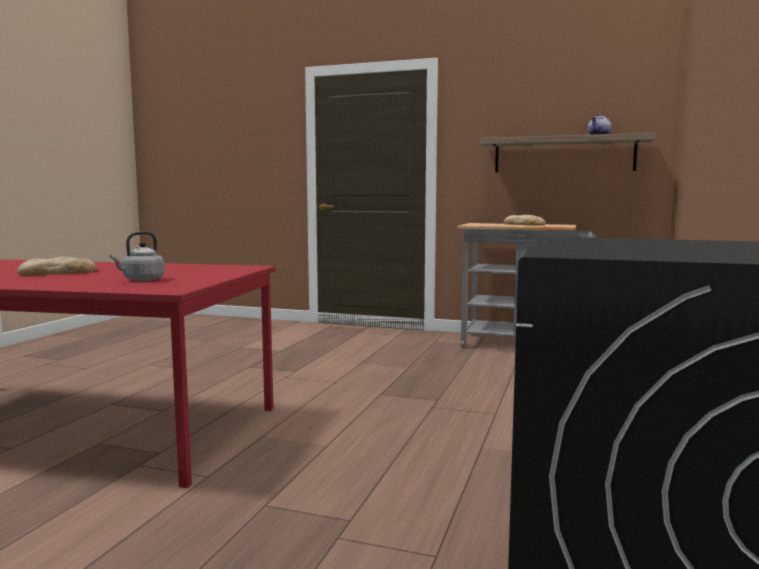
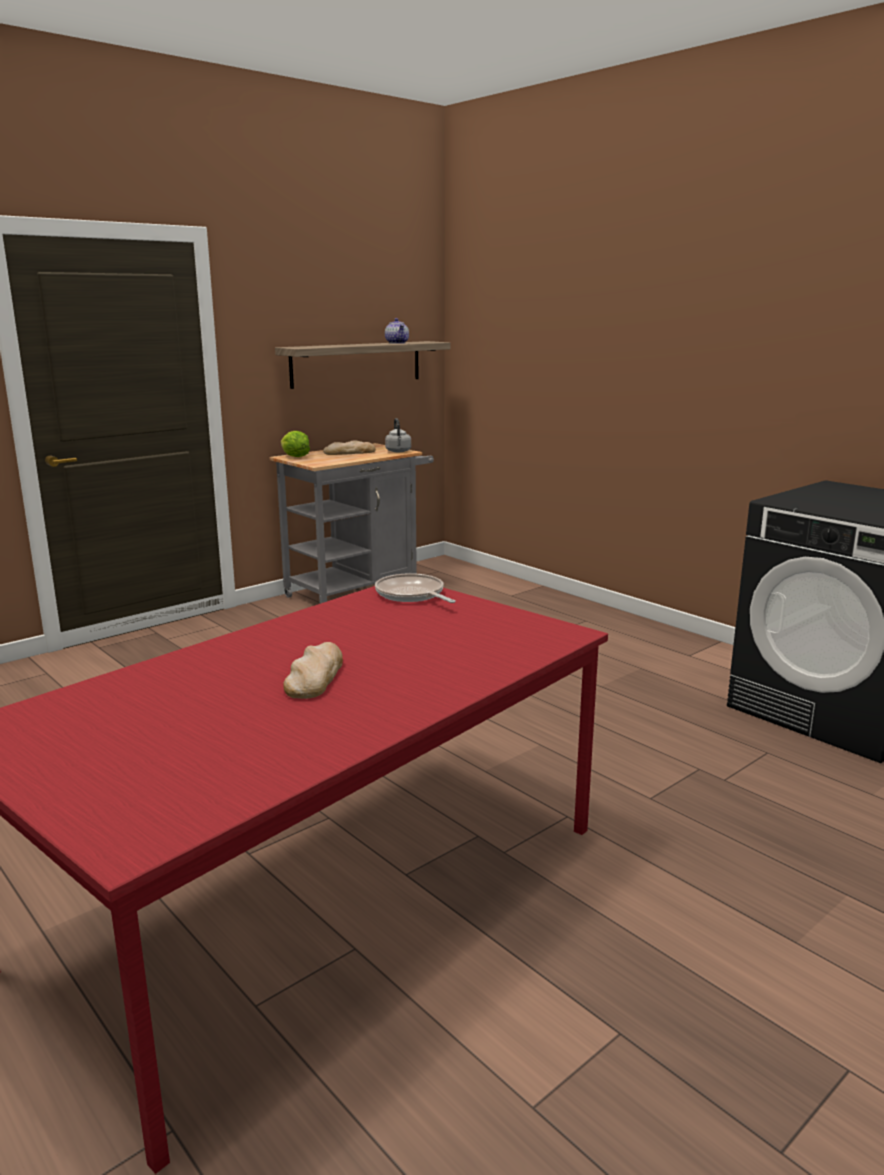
camera: 60 degrees left, 10 degrees up
(141, 280) = (469, 639): grey kettle -> grey kettle (398, 451)
(231, 269) = (412, 595): none -> frying pan
(479, 223) = (295, 457): none -> lettuce

